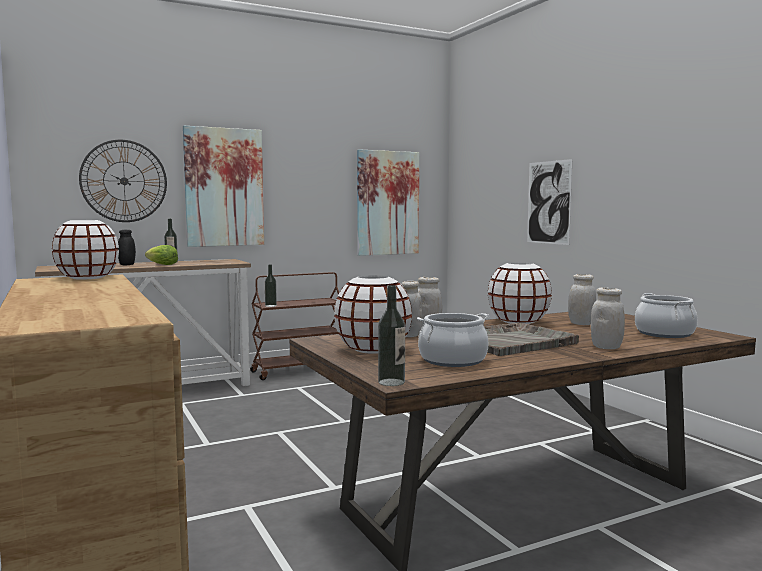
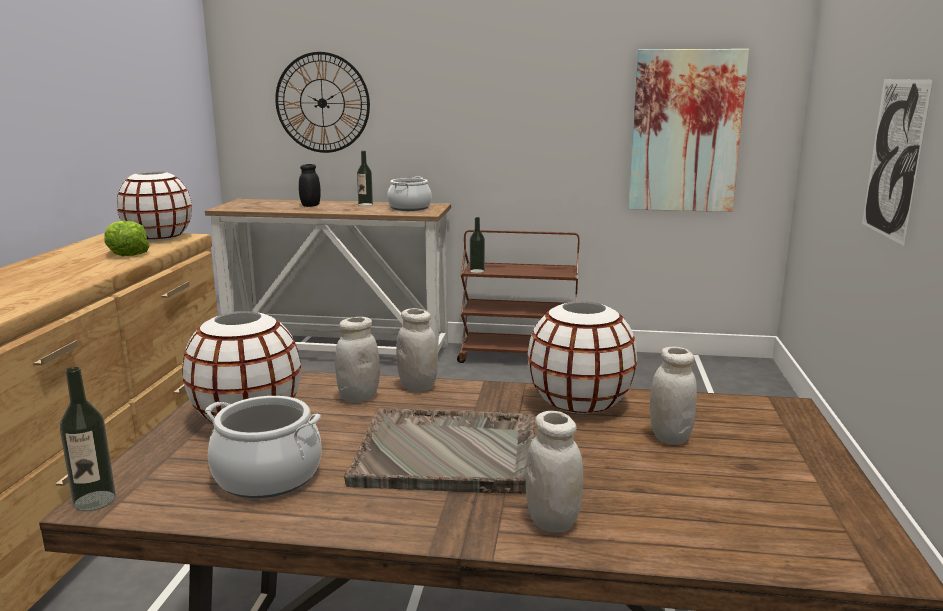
camera: 35 degrees right, 10 degrees up
(162, 265) = (340, 209): lettuce -> lettuce (126, 253)
(224, 187) = (440, 109): picture -> none
(664, 333) = (763, 515): cooking pot -> cooking pot (410, 208)

